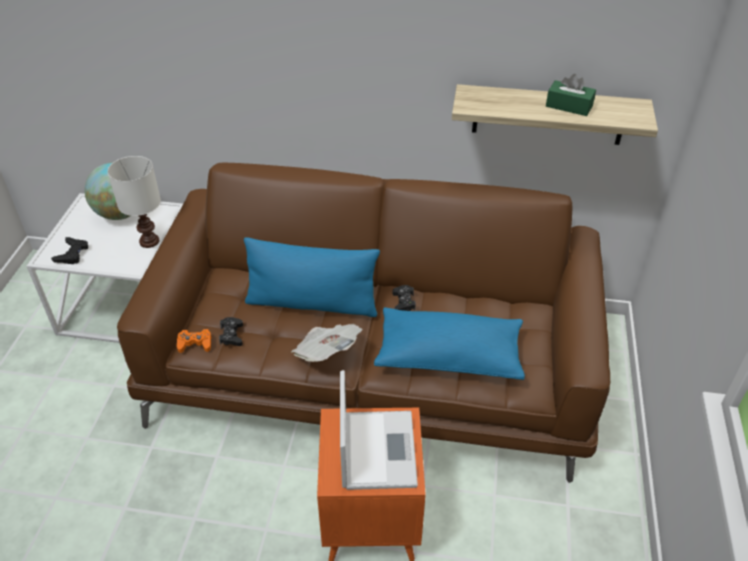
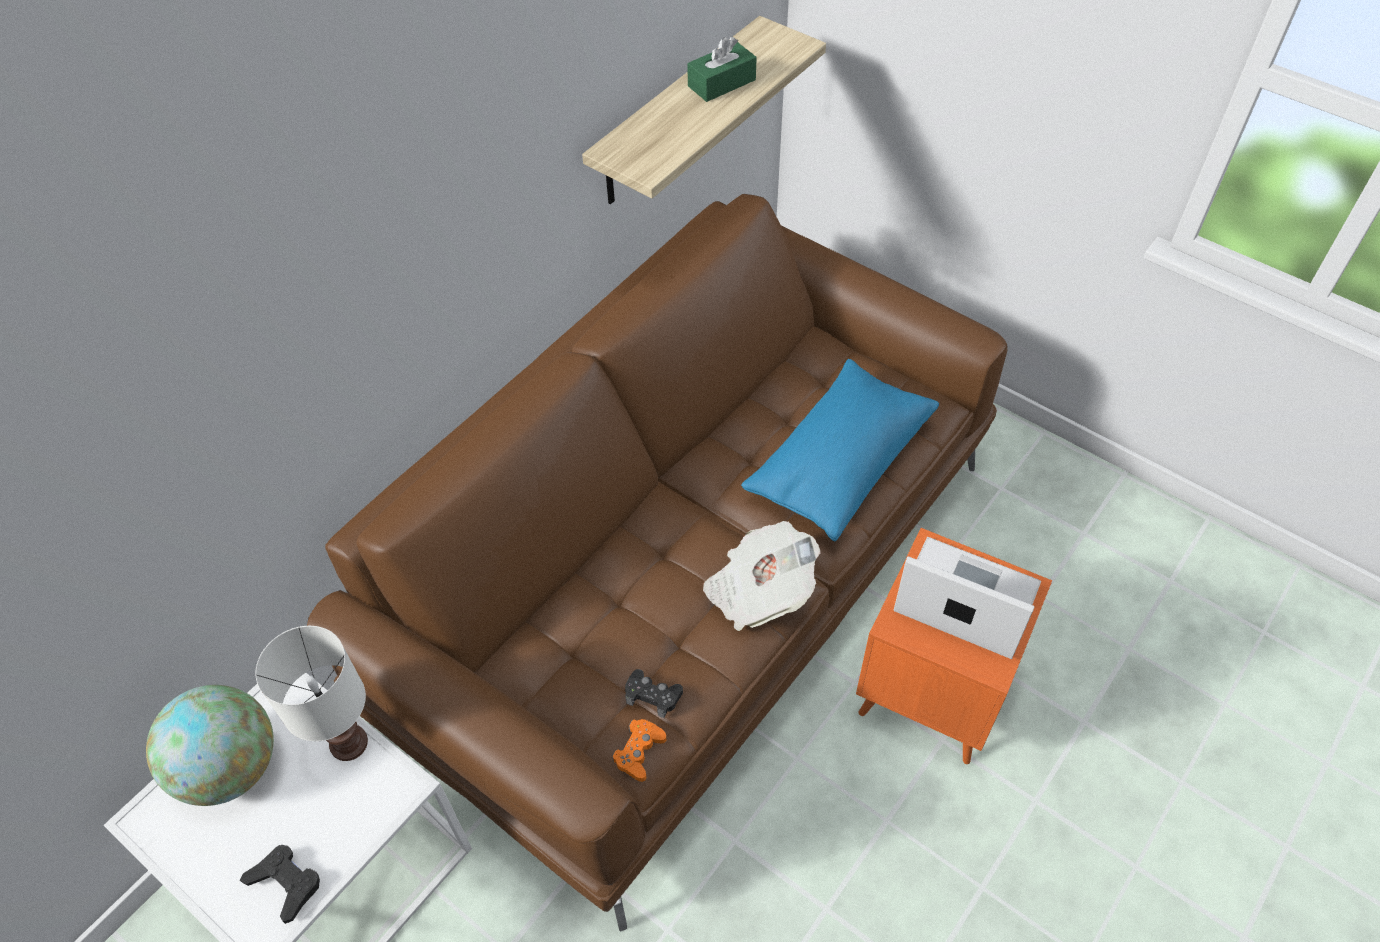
camera: 60 degrees left, 10 degrees up
(312, 303) = (650, 569): blue pillow -> none
(403, 302) = (718, 465): black game controller -> none

